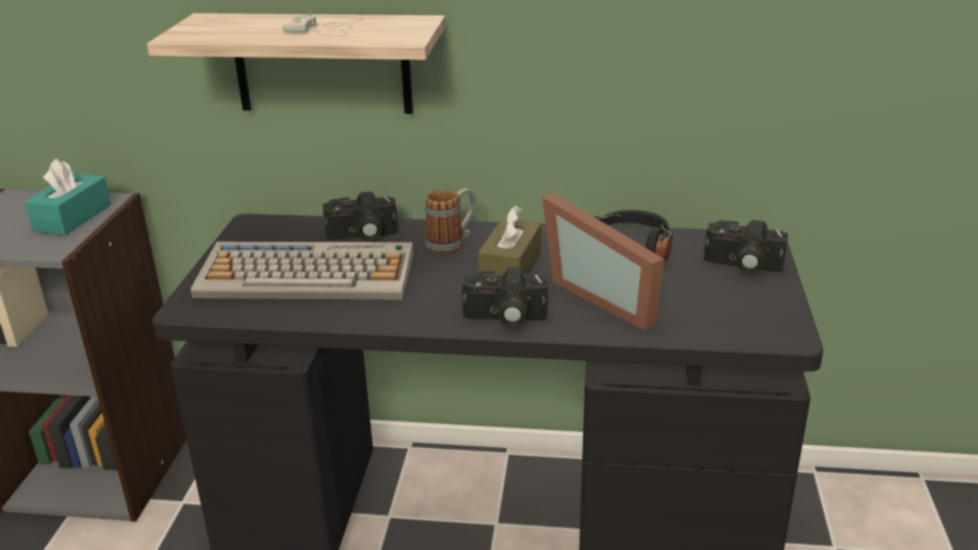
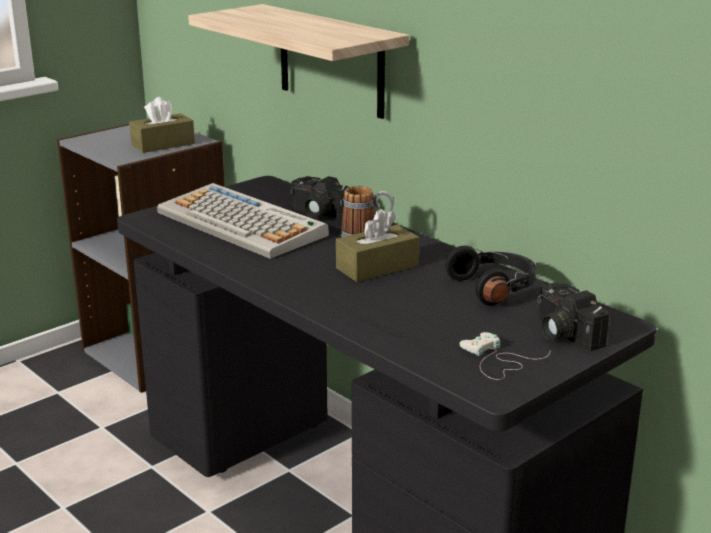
camera: 40 degrees right, 5 degrees down
(72, 217) = (163, 144): turquoise tissue box -> brown tissue box
(325, 31) = (301, 28): white game controller -> white game controller (497, 361)
(504, 318) = (311, 294): camera -> none
(606, 295) = (410, 309): picture frame -> none

